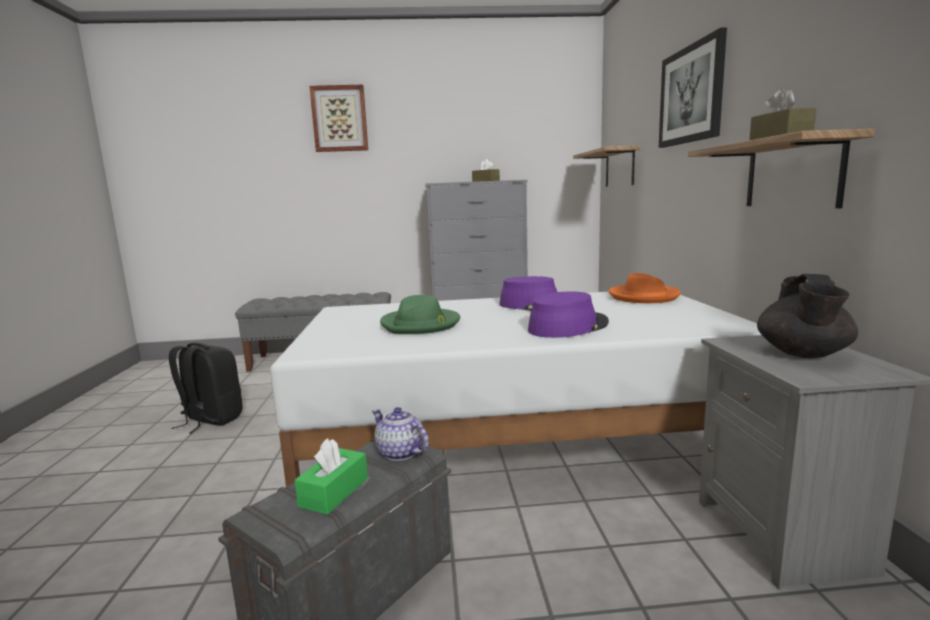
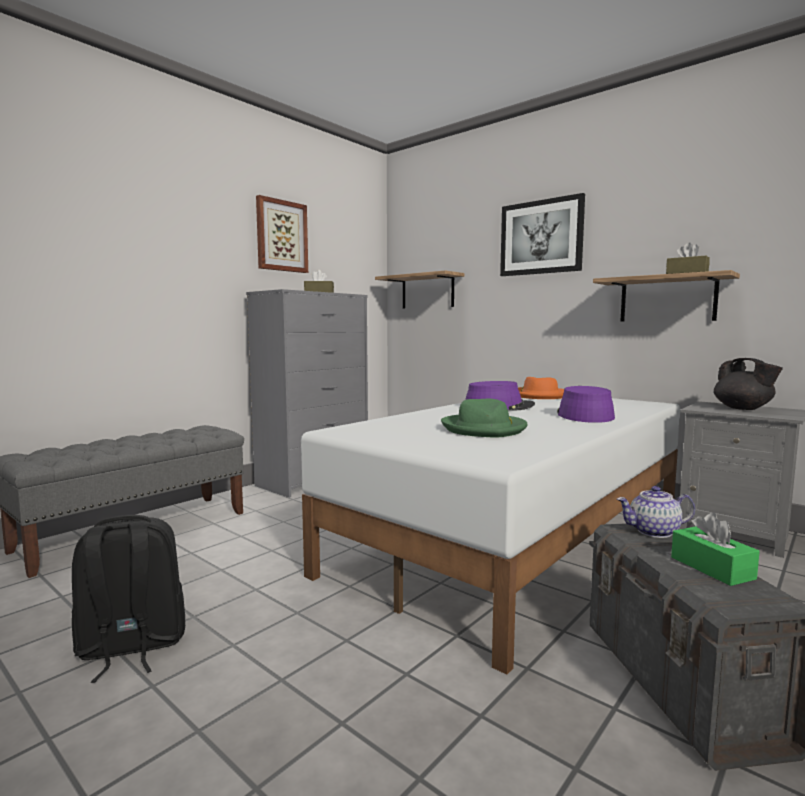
camera: 45 degrees left, 5 degrees down
(339, 119) = (140, 193): picture -> picture (281, 236)

